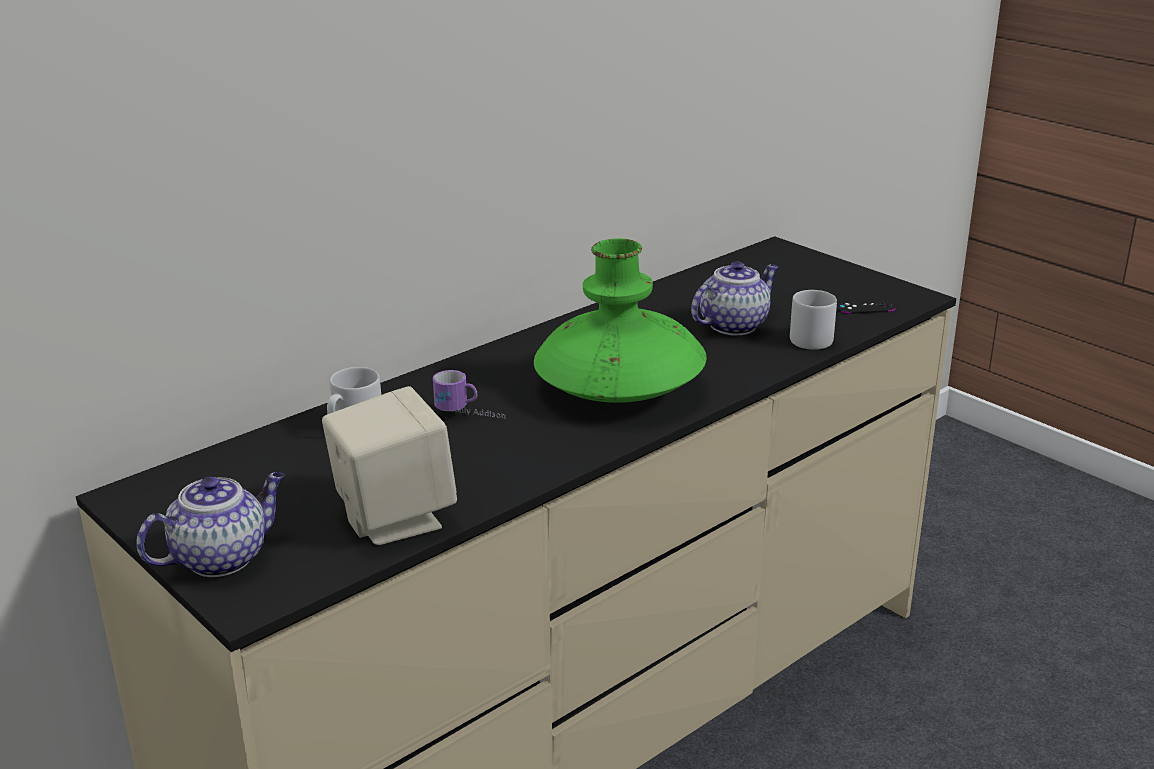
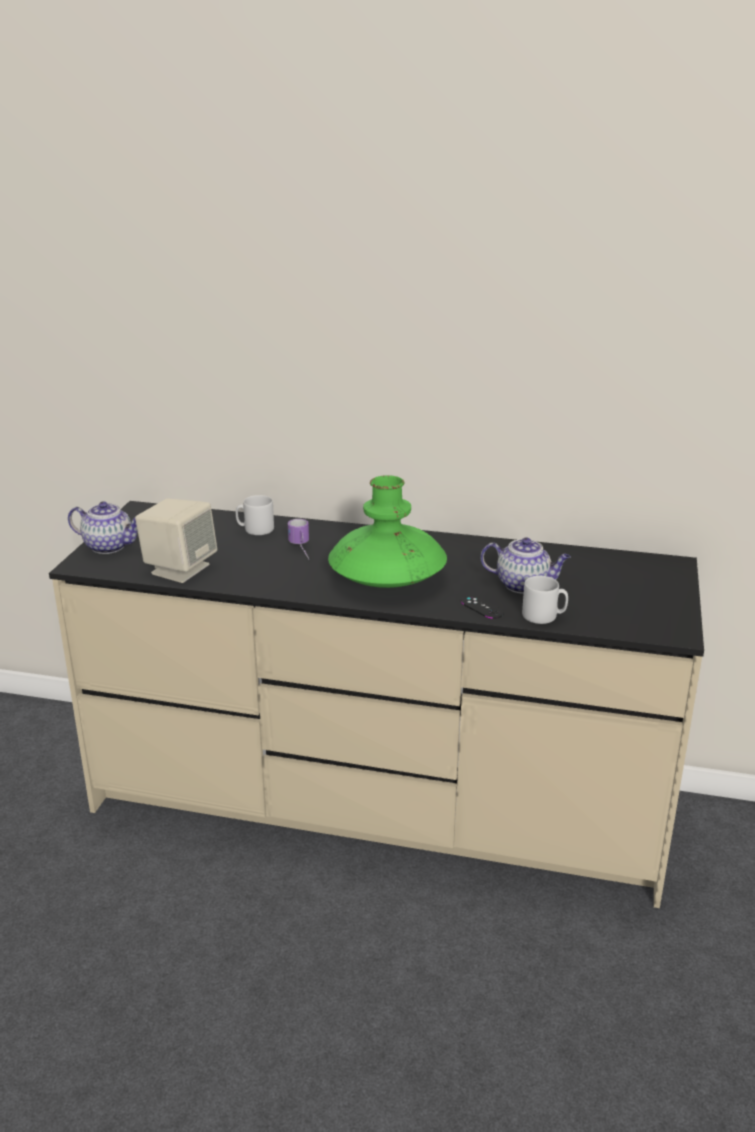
camera: 55 degrees right, 0 degrees up
(865, 307) = (626, 620): black game controller -> black game controller (482, 607)

